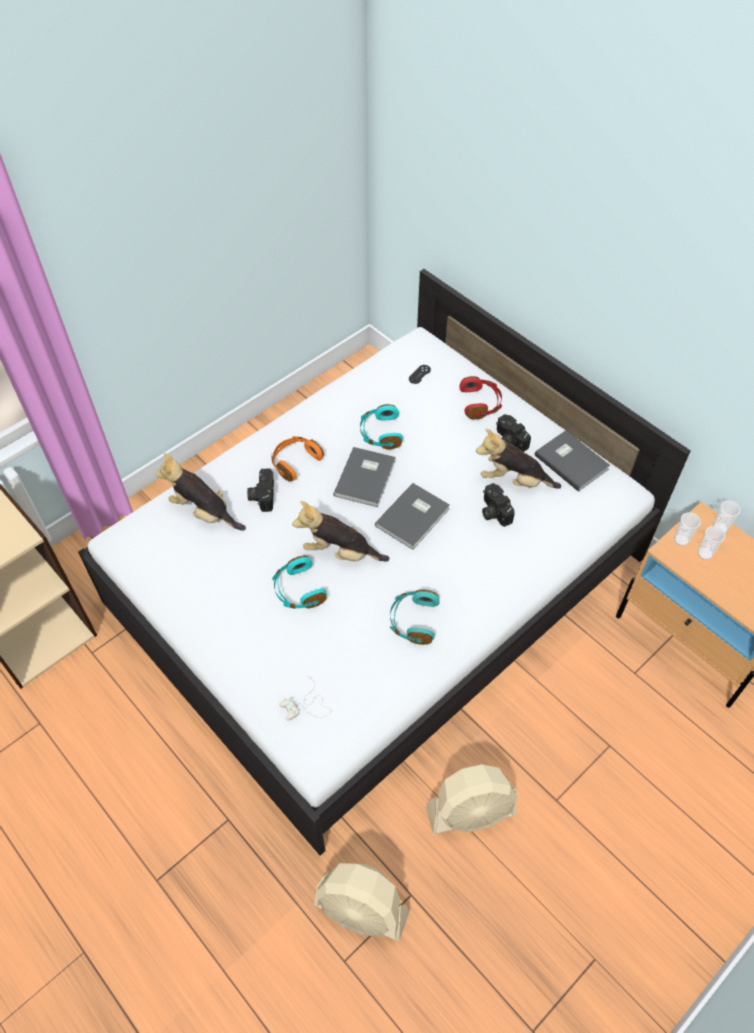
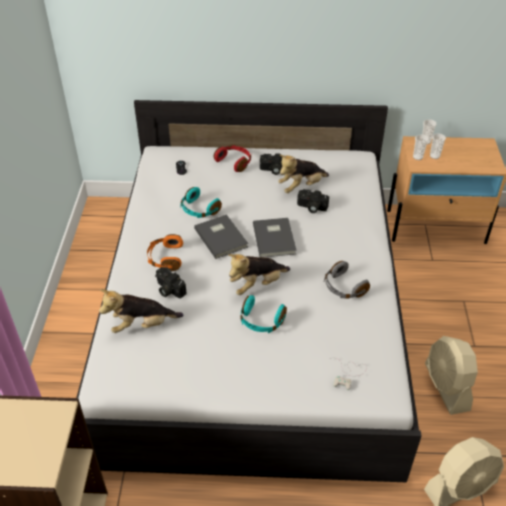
camera: 45 degrees left, 10 degrees down
(413, 621) = (343, 287): turquoise headphones -> grey headphones
(471, 811) = (446, 387): beige fan -> beige fan turned 135 degrees clockwise
(571, 460) = (317, 160): grey book -> none

